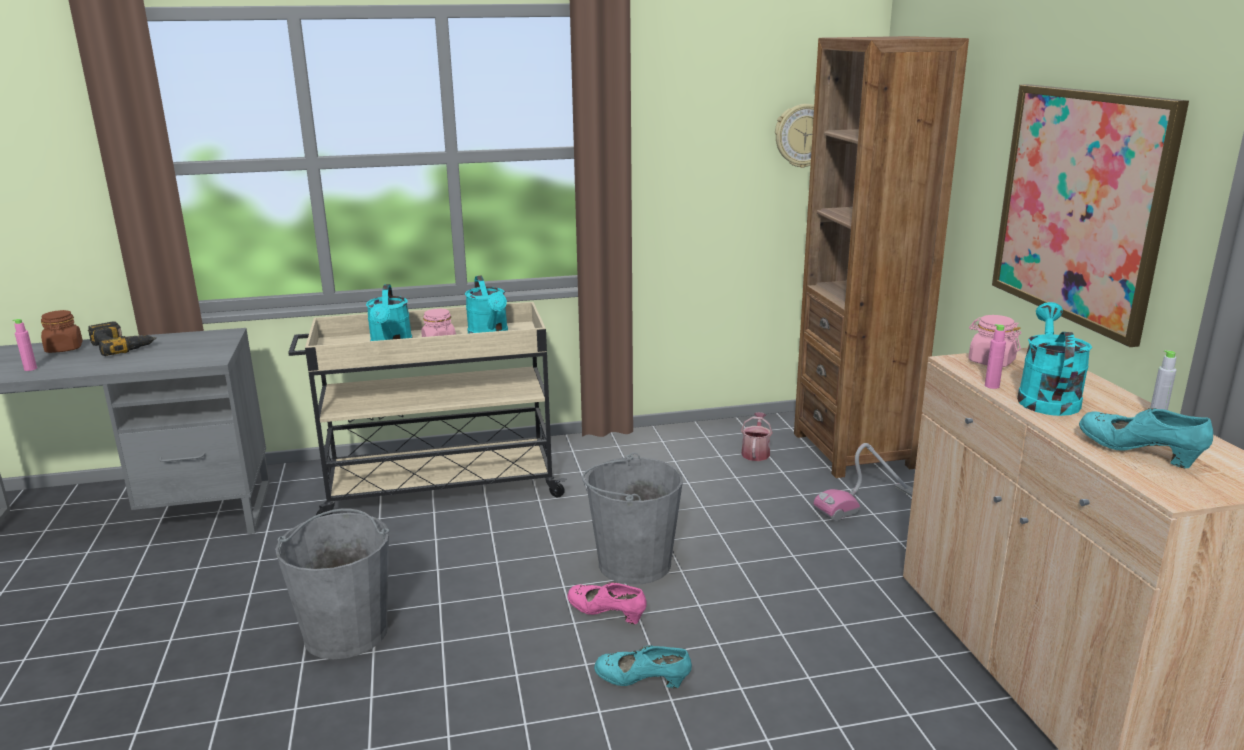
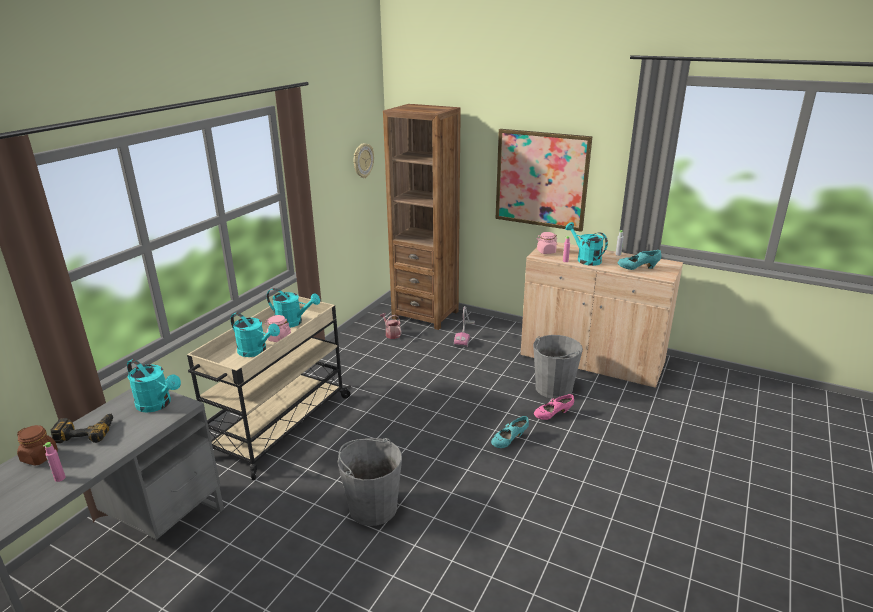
camera: 50 degrees left, 5 degrees up
(202, 349) = (158, 405): none -> turquoise watering can
(607, 615) = (456, 428): pink shoe -> pink shoe (553, 415)
(634, 563) = (430, 404): grey bucket -> grey bucket (553, 388)

